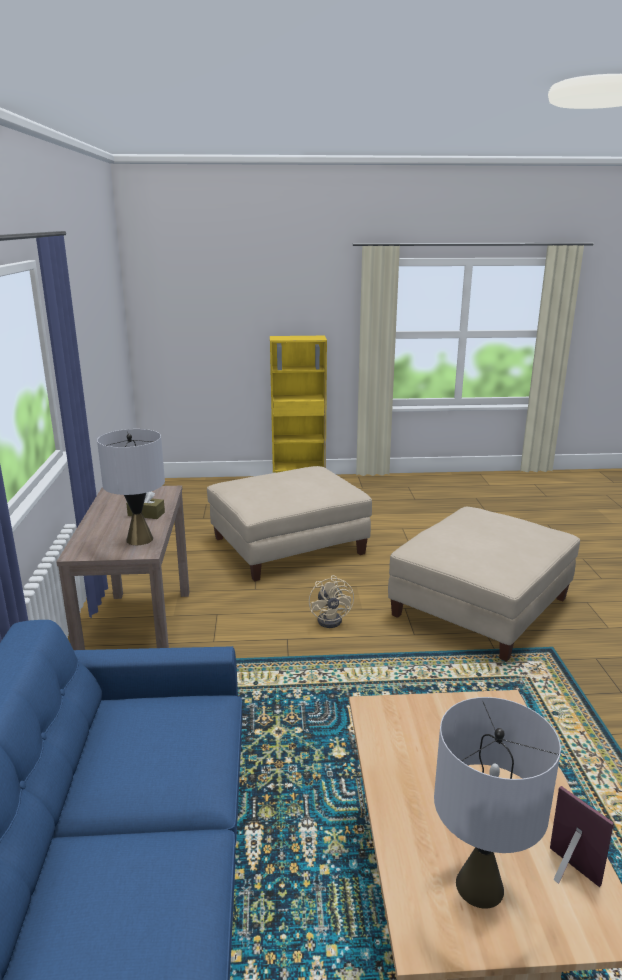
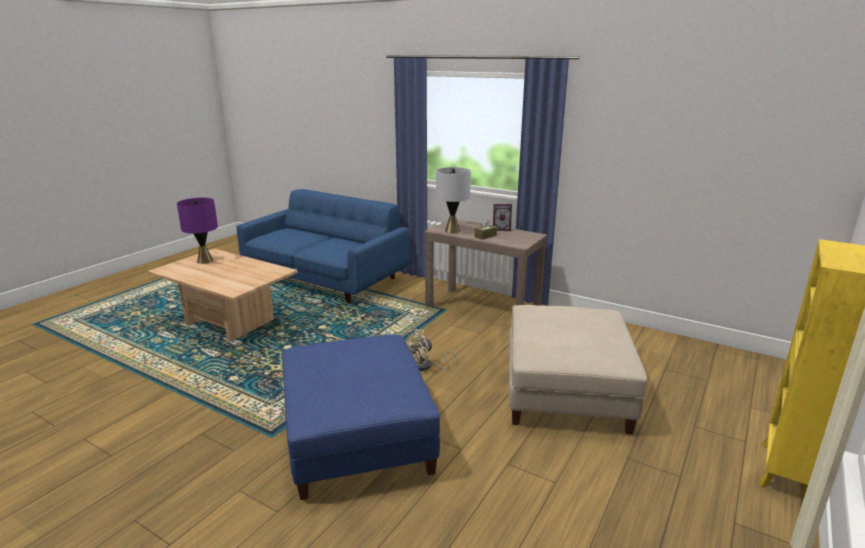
camera: 125 degrees right, 0 degrees up
(333, 619) = (426, 366): beige fan -> beige fan turned 60 degrees counterclockwise
(480, 606) = (358, 437): beige ottoman -> blue ottoman
(480, 886) = (205, 261): grey table lamp -> purple table lamp
(566, 874) = (180, 270): picture frame -> picture frame (501, 229)

